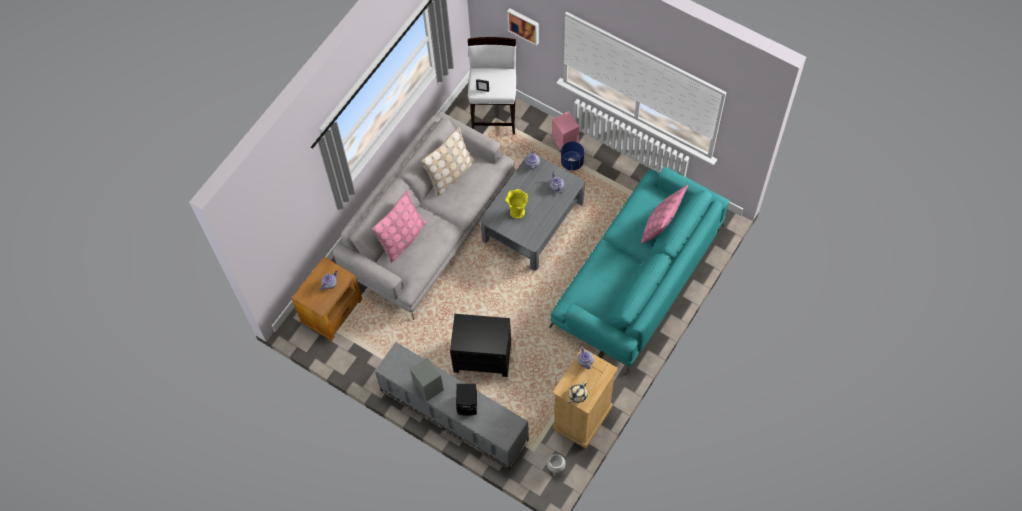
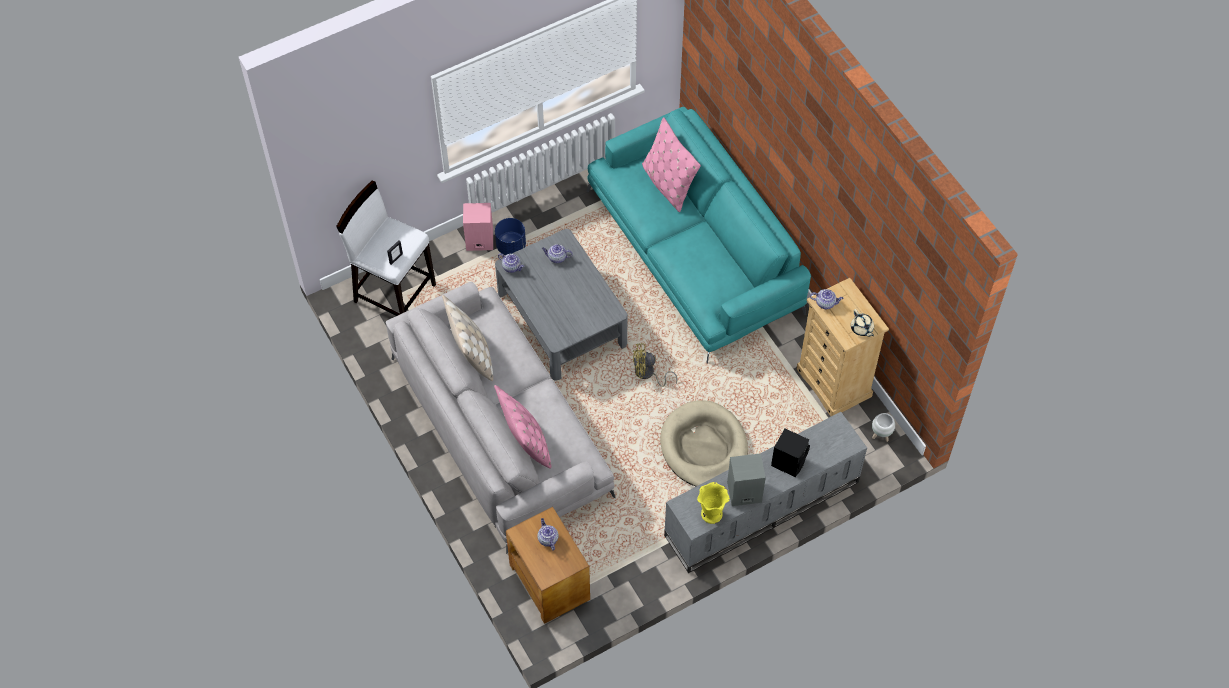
camera: 65 degrees left, 5 degrees down
(482, 356) = (704, 447): black side table -> beige dog bed
(517, 212) = (565, 310): yellow vase -> yellow vase (711, 513)
(519, 294) = (648, 374): none -> yellow fan
(524, 25) = (381, 149): picture -> none

